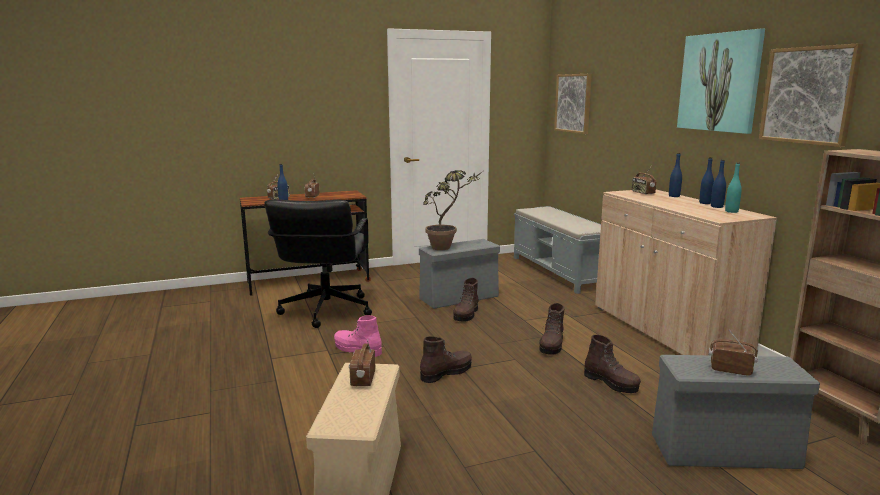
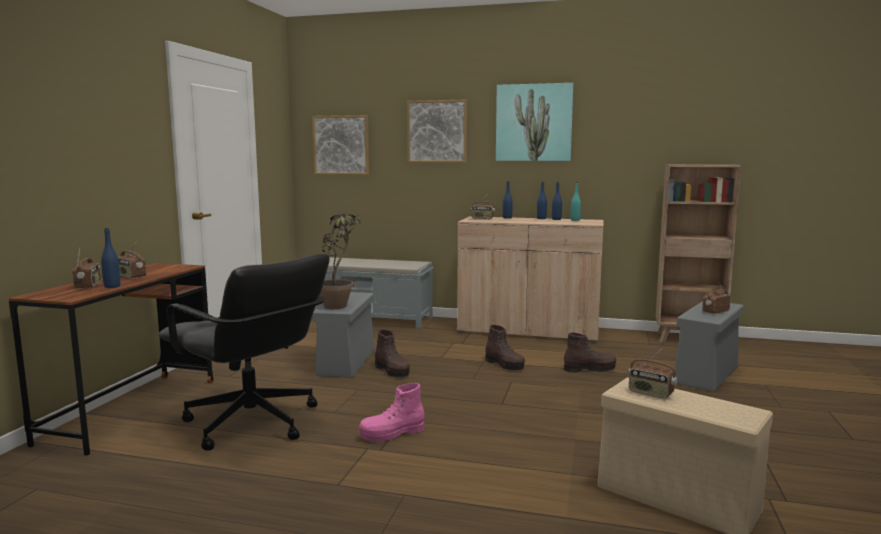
camera: 55 degrees left, 5 degrees down
(446, 372) = (502, 411): brown boot -> none
(808, 95) = (616, 131): picture -> picture (437, 131)

